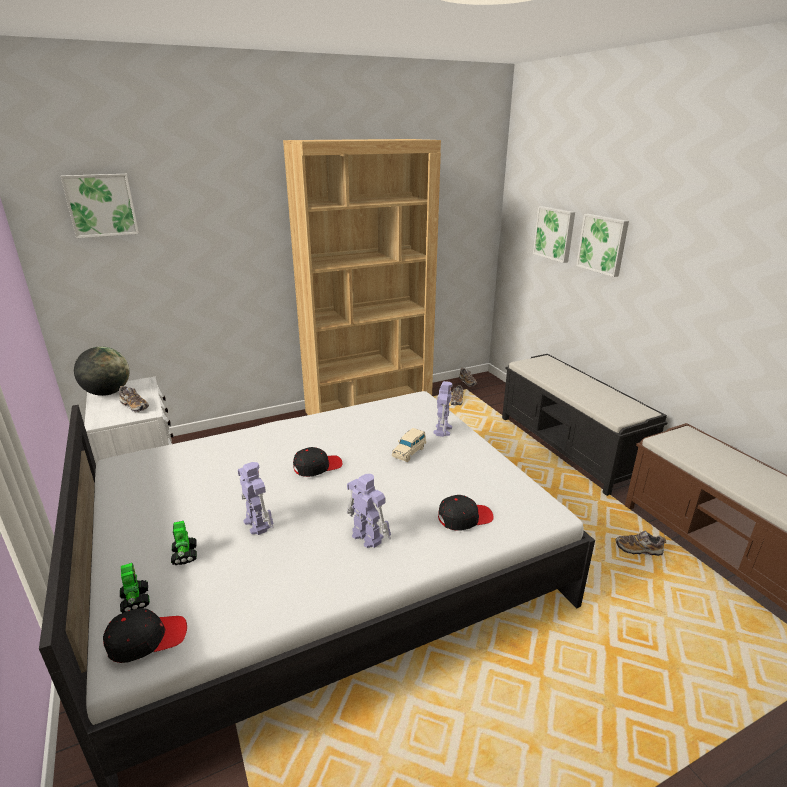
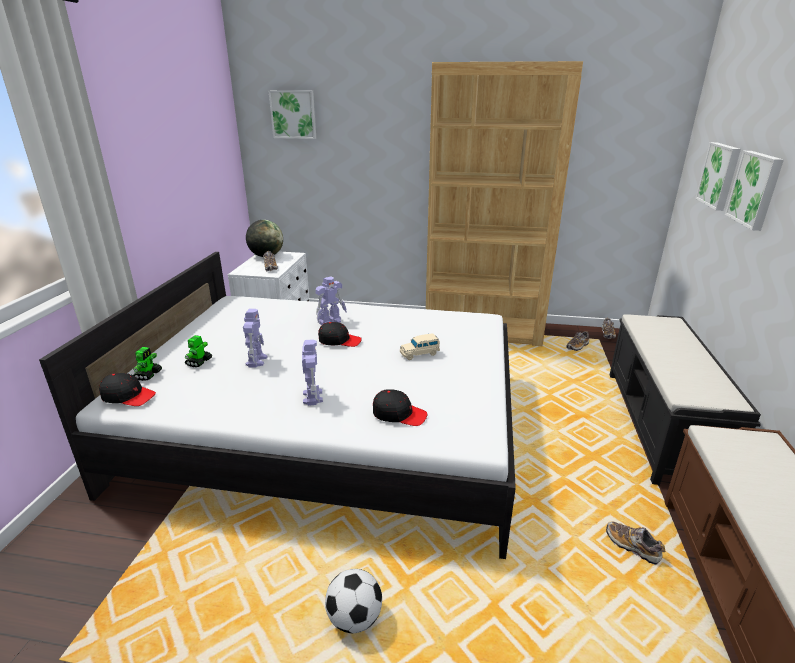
camera: 35 degrees right, 0 degrees up
(443, 430) = (472, 347): toy robot -> toy robot (331, 321)
(531, 730) = (354, 618): none -> football

